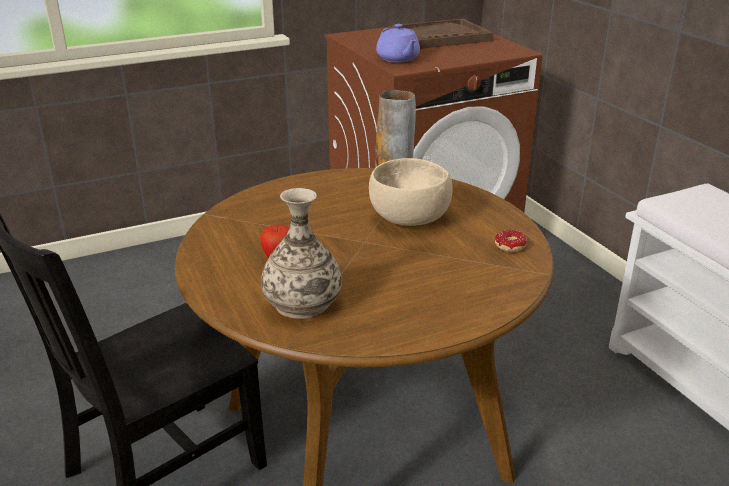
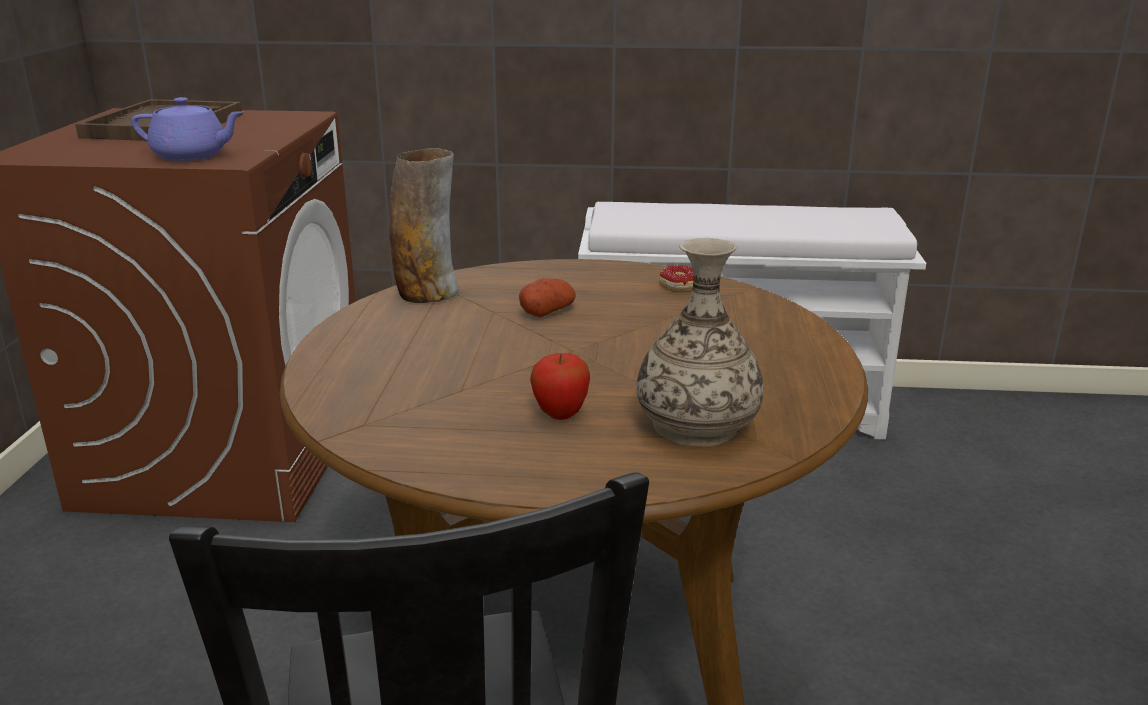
camera: 60 degrees left, 5 degrees down
(410, 218) = (547, 312): beige bowl -> potato

